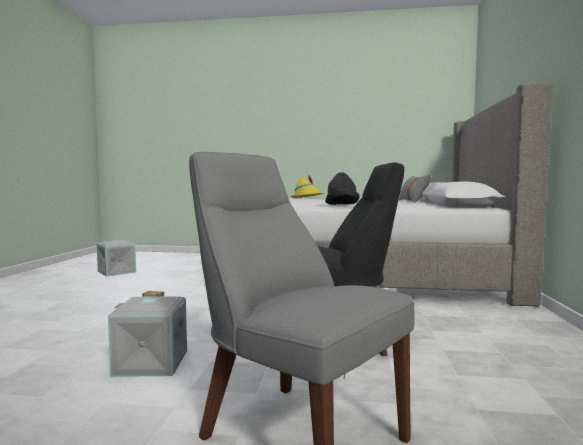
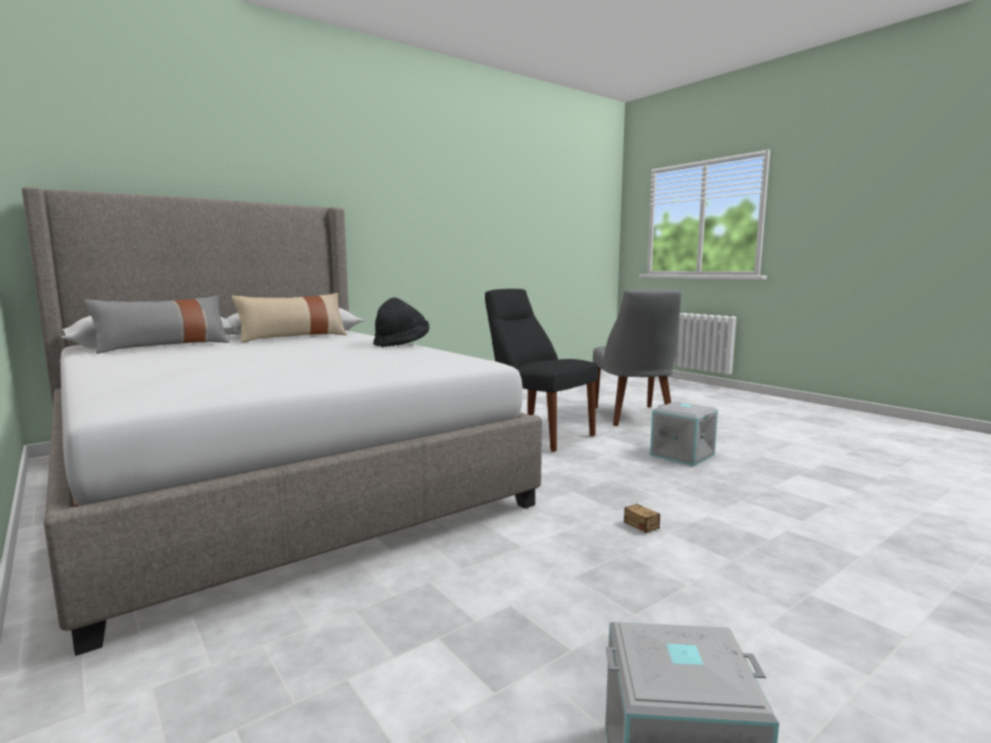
camera: 135 degrees left, 5 degrees up
(307, 198) = (170, 373): yellow hat -> none
(426, 204) = (293, 337): none -> beige pillow

